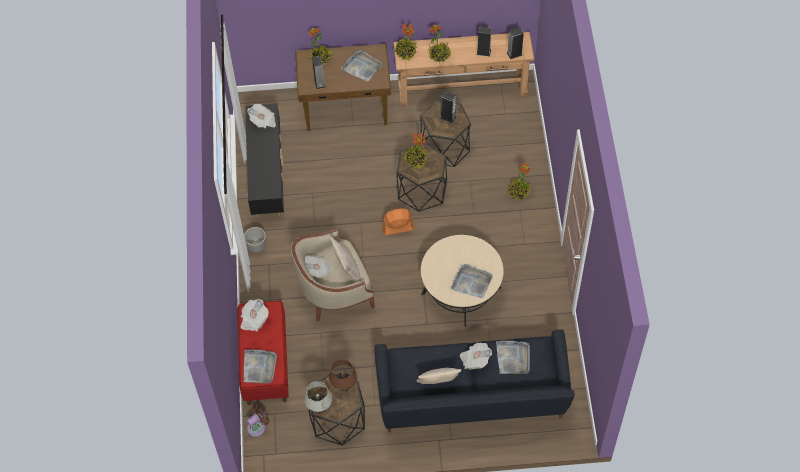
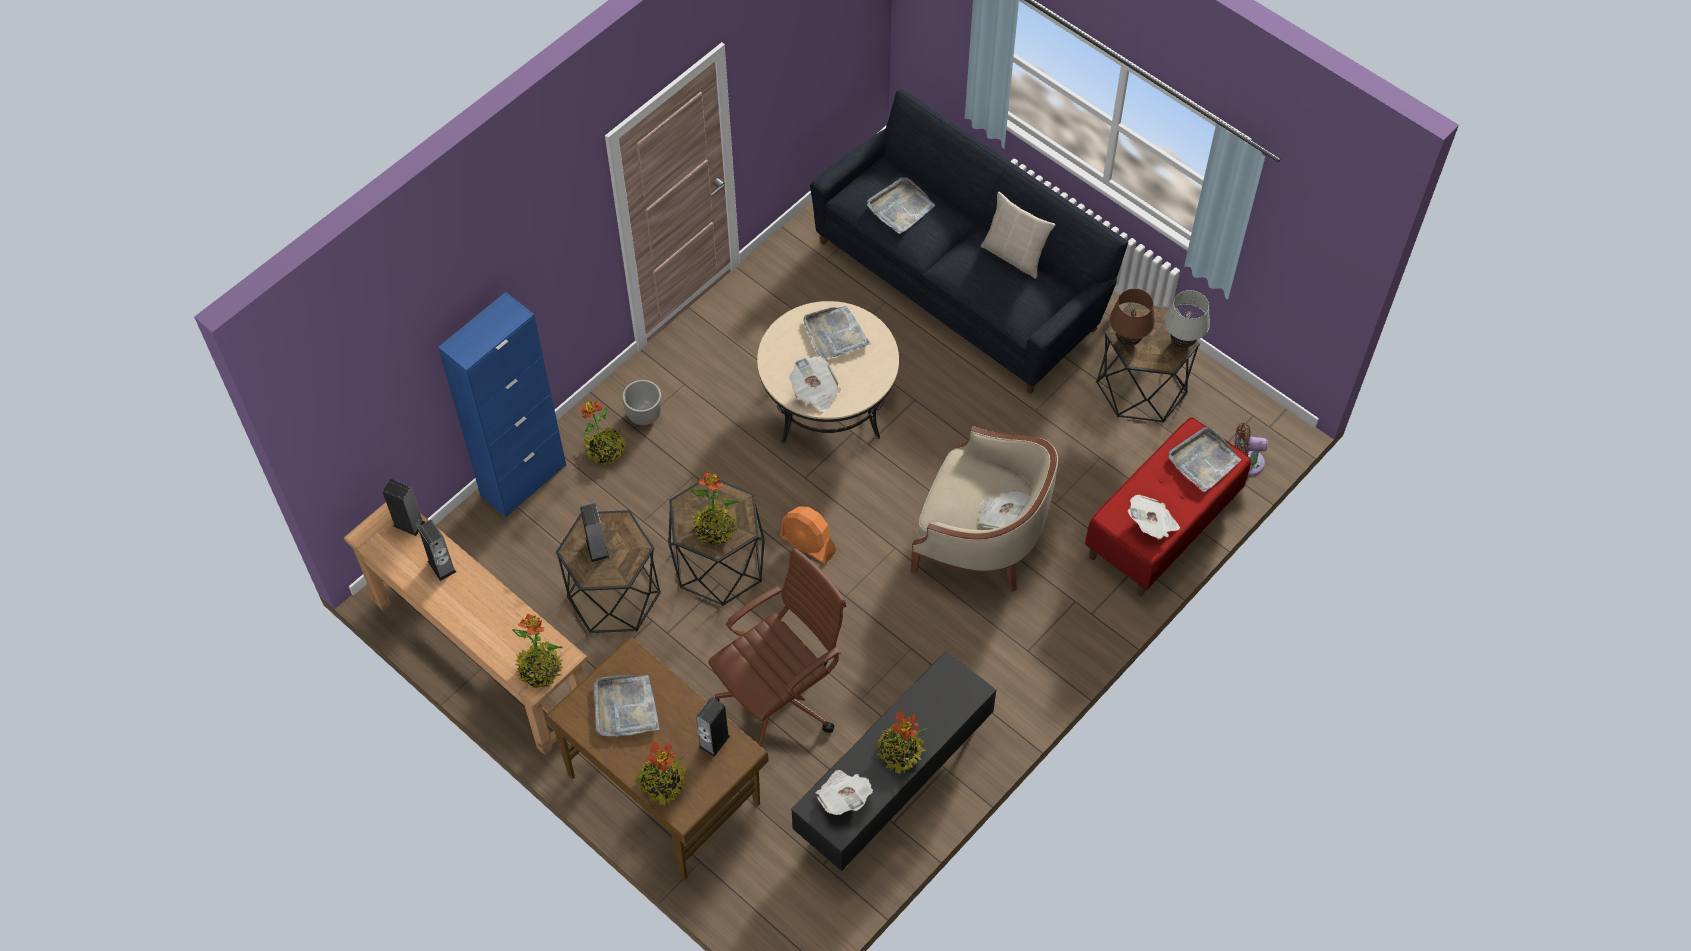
camera: 135 degrees left, 0 degrees up
(257, 247) = (1018, 690): planter -> planter (644, 415)
(342, 168) = (780, 697): none -> brown office chair
(347, 269) = (964, 485): beige pillow -> none
(439, 55) = (503, 620): potted plant -> potted plant (899, 752)
(475, 359) = (943, 244): newspaper -> newspaper (815, 392)
(532, 154) = (523, 480): none -> blue cabinet

